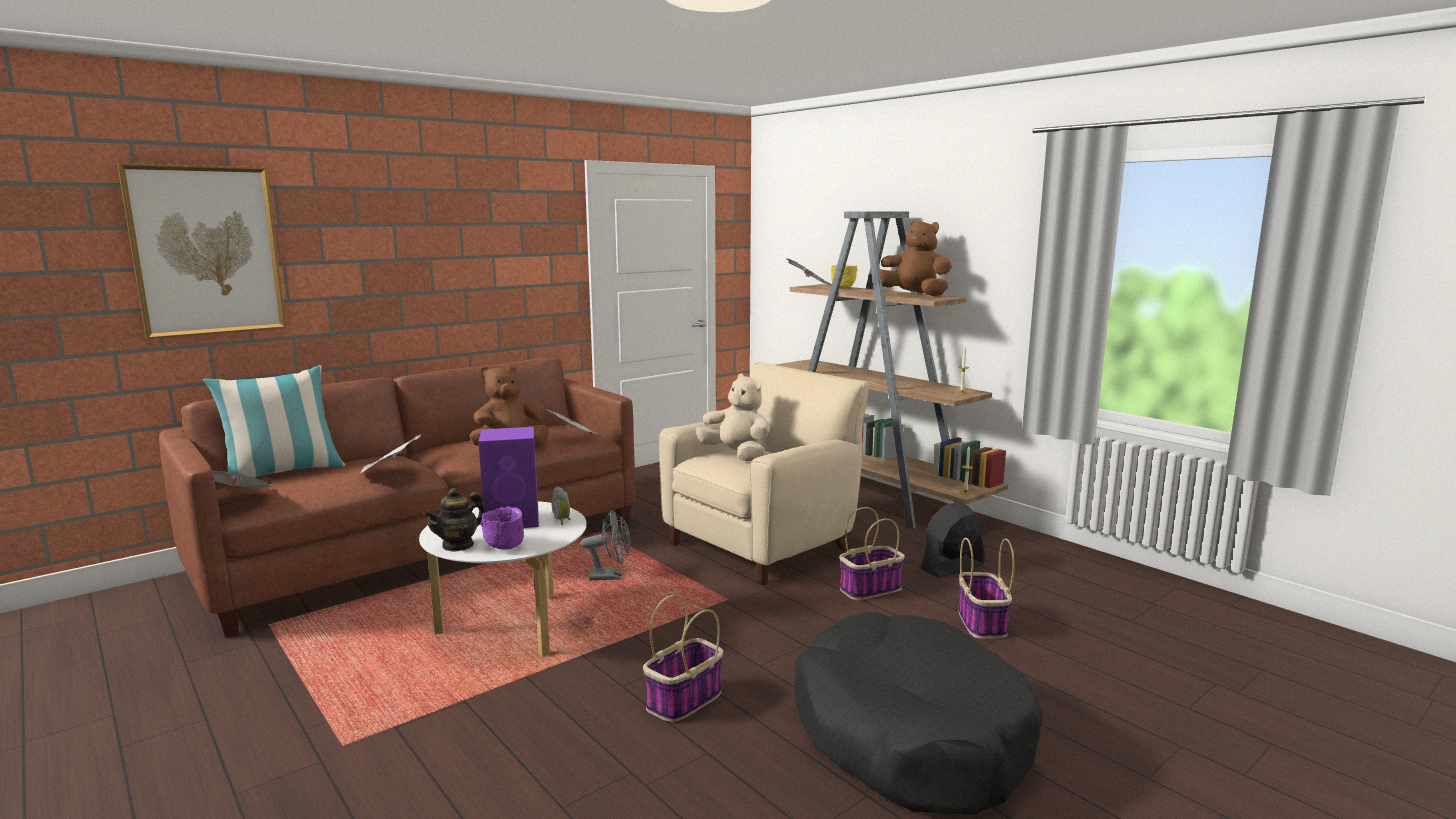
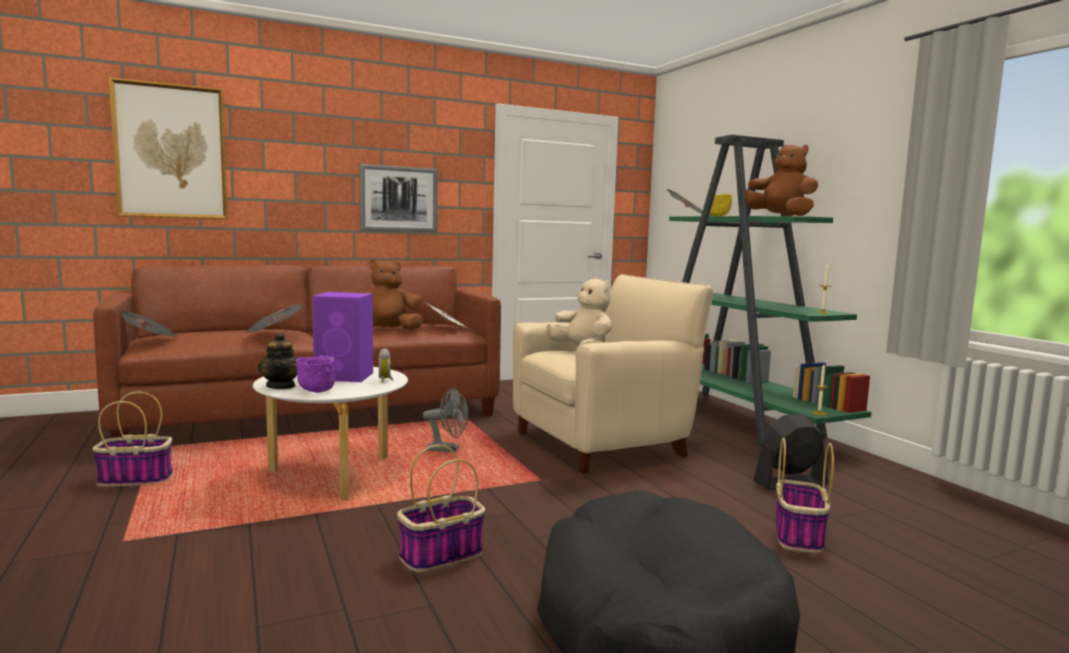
camera: 15 degrees right, 5 degrees down
(283, 472) = (199, 330): pillow -> none
(458, 545) = (281, 386): teapot -> teapot turned 75 degrees counterclockwise
(484, 281) = (399, 199): none -> picture
(869, 495) = (732, 417): brown bookcase -> green bookcase
(870, 589) = (690, 490): basket -> basket (137, 479)

